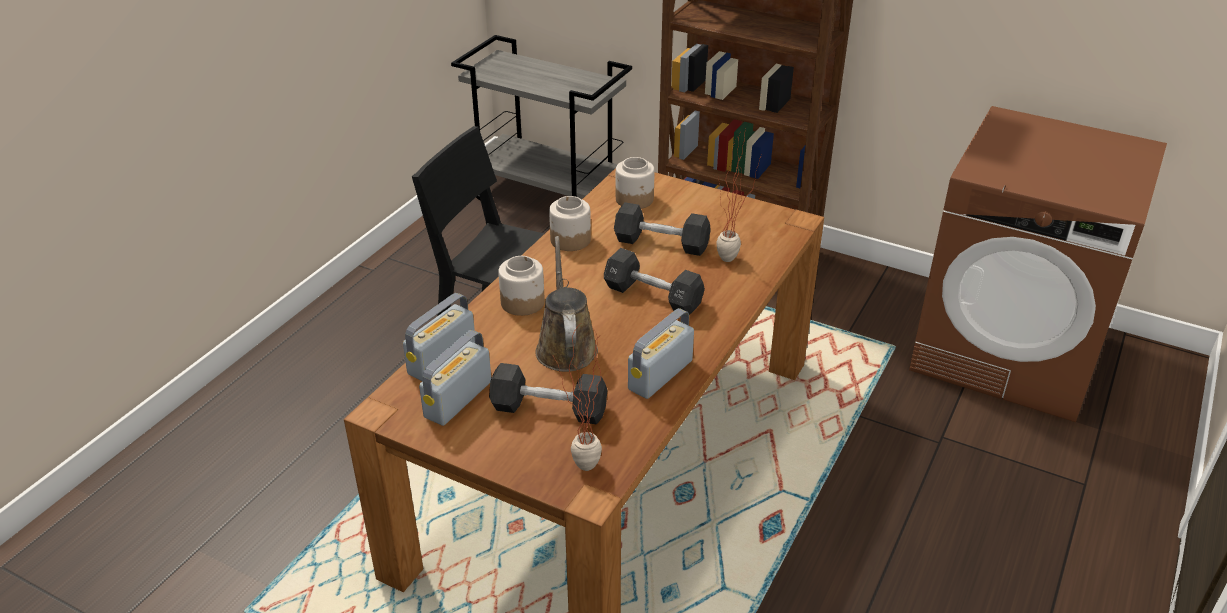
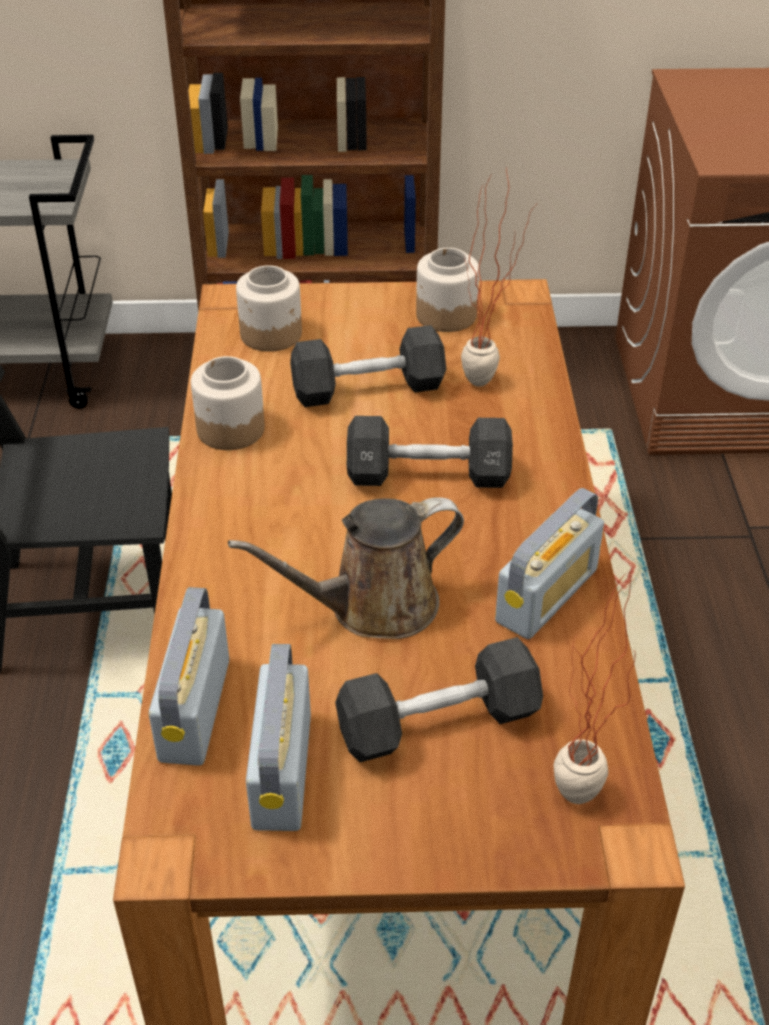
camera: 30 degrees left, 5 degrees up
(522, 302) = (243, 558): jar -> jar (446, 315)
(565, 347) = (373, 606): brown watering can -> brown watering can turned 75 degrees counterclockwise
(660, 375) = (547, 595): radio -> radio turned 150 degrees counterclockwise

